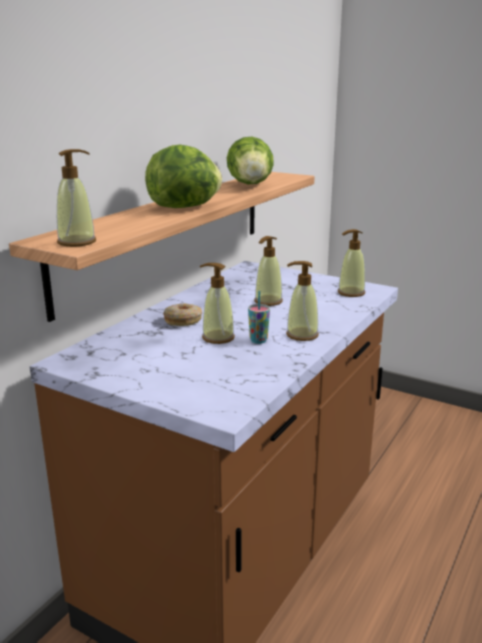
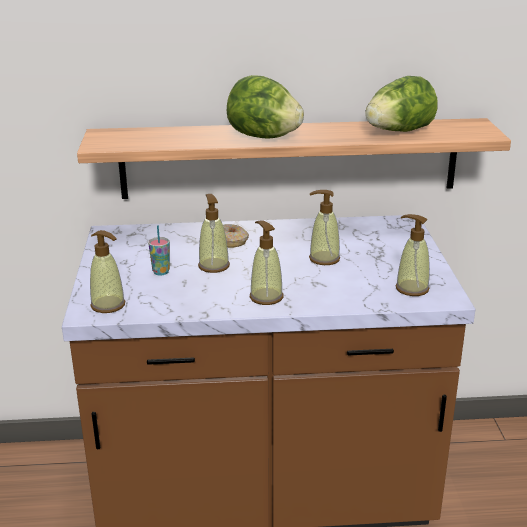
camera: 55 degrees right, 5 degrees up
(77, 242) = (110, 142): soap dispenser -> soap dispenser (108, 305)
(258, 340) = (229, 283): cup -> cup (161, 272)

